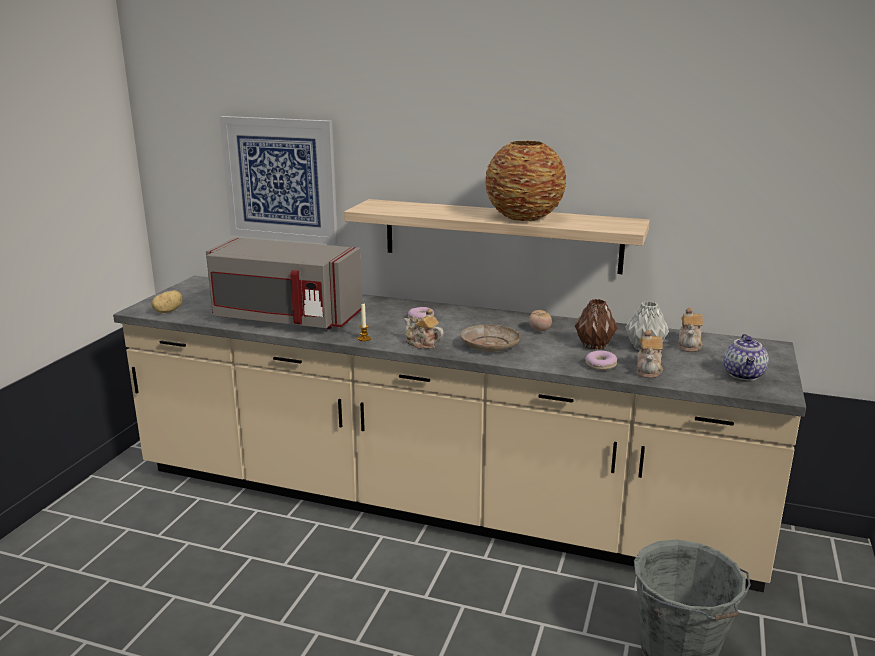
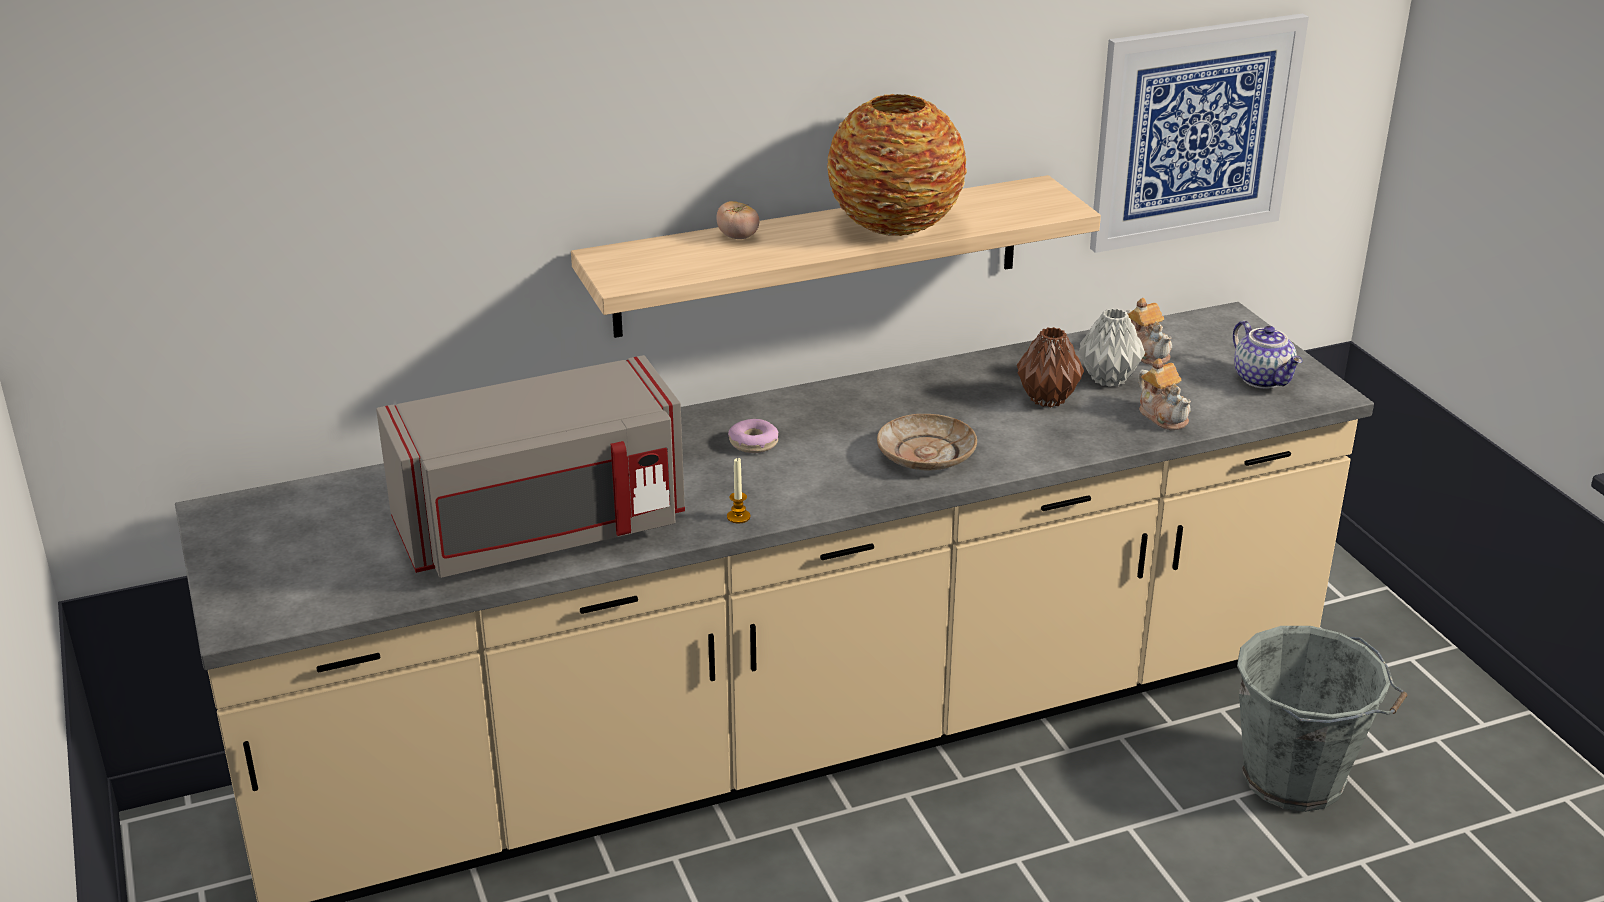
camera: 40 degrees left, 10 degrees up
(168, 311) = (301, 603): potato -> none
(280, 179) = (373, 256): picture -> picture (1194, 132)
(422, 344) = (835, 491): teapot -> none
(539, 330) = (943, 398): tomato -> tomato (738, 237)
(600, 365) = (1102, 431): donut -> none

